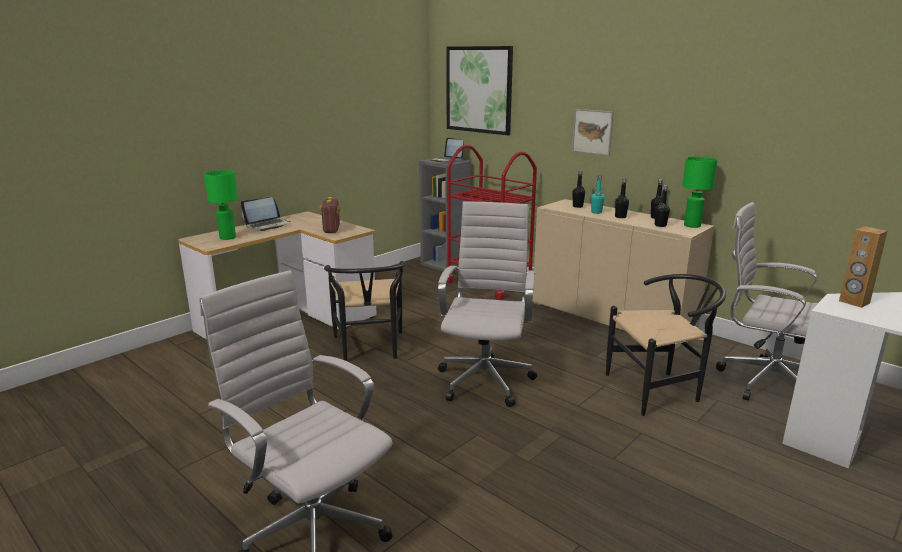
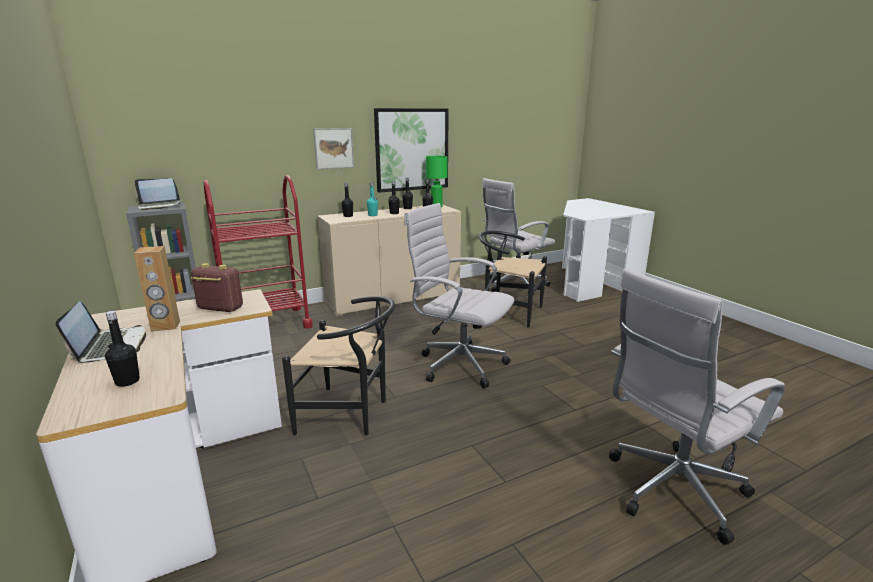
camera: 70 degrees left, 0 degrees up
(227, 237) = (127, 381): green table lamp -> black bottle
(479, 89) = (177, 115): picture -> picture (412, 150)
(659, 389) = (508, 312): black chair -> black chair turned 75 degrees counterclockwise
(854, 302) = (577, 213): brown speaker -> brown speaker (165, 326)

